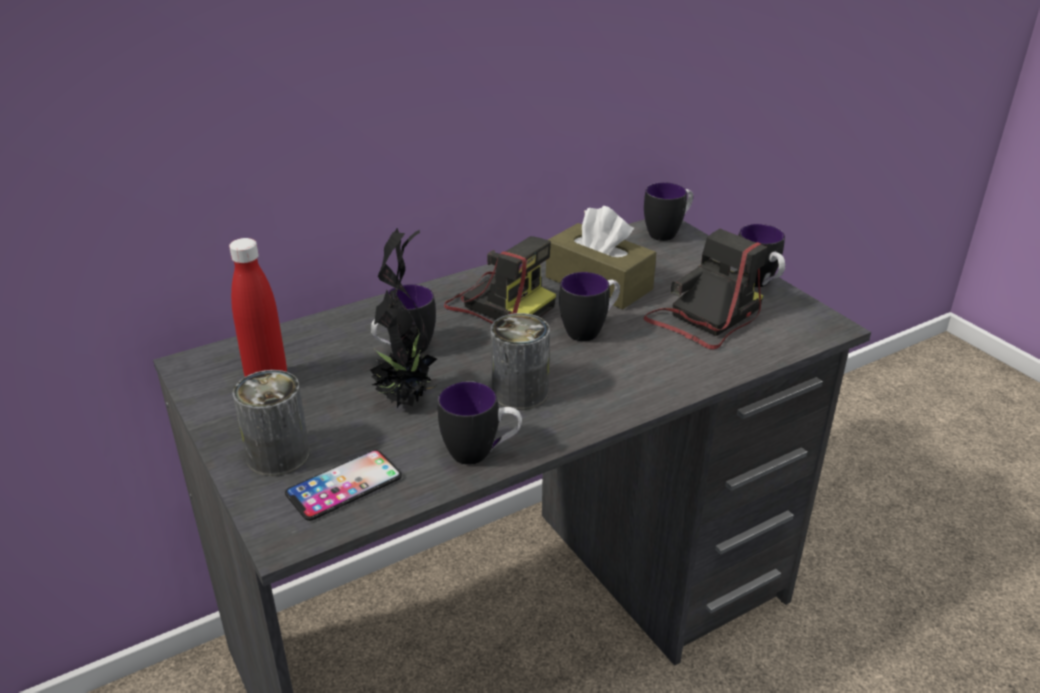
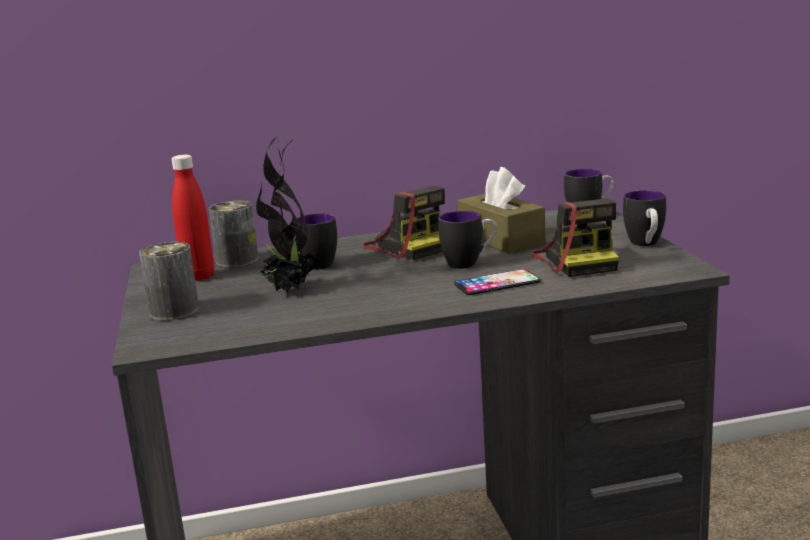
camera: 20 degrees right, 15 degrees down
(344, 485) = (206, 328): phone -> phone (497, 283)
(481, 454) = (321, 320): mug -> none
(520, 392) = (381, 291): can -> can (237, 260)
(705, 318) = (577, 261): camera -> camera turned 105 degrees clockwise

